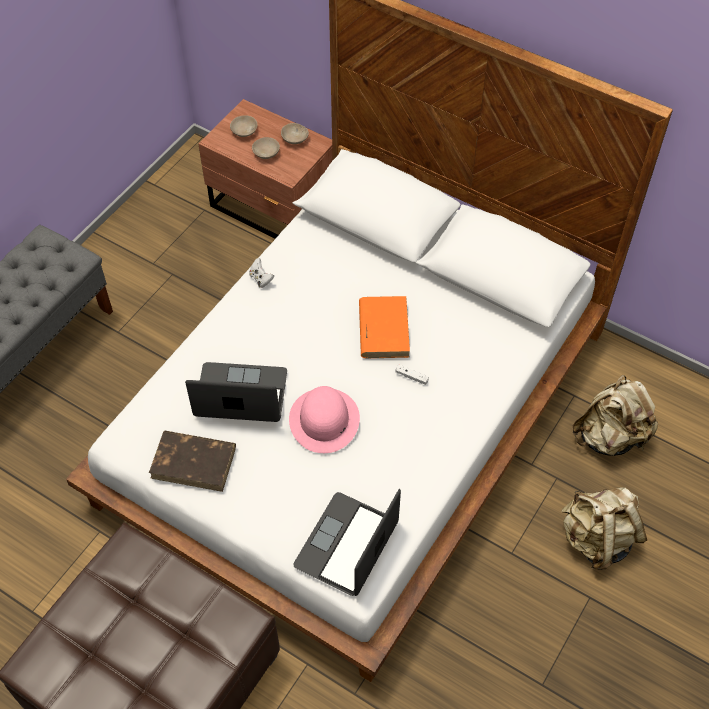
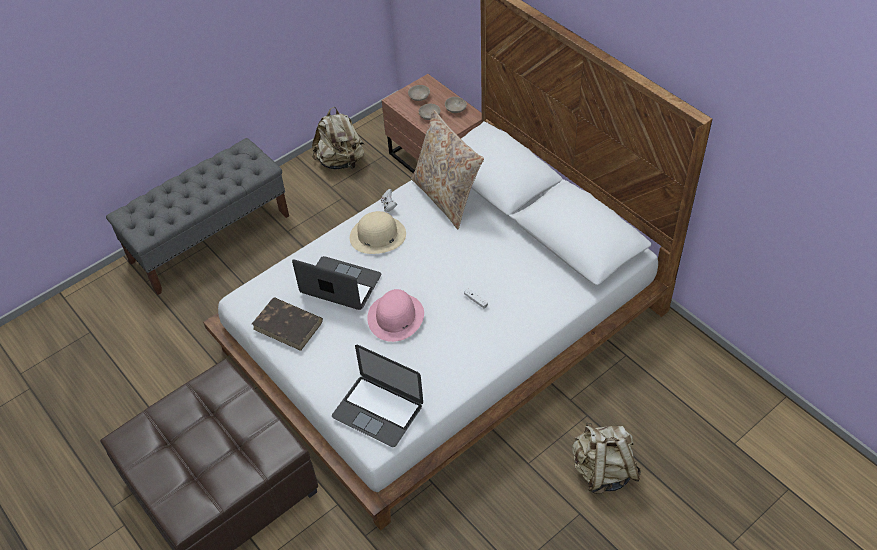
camera: 20 degrees right, 5 degrees down
(262, 320) = (377, 235): none -> beige hat
(327, 254) = (446, 197): none -> beige pillow
(347, 544) = (378, 410): laptop -> laptop turned 105 degrees counterclockwise
(383, 329) = (467, 261): orange book -> none
(610, 436) = (644, 394): beige backpack -> beige backpack (341, 161)

